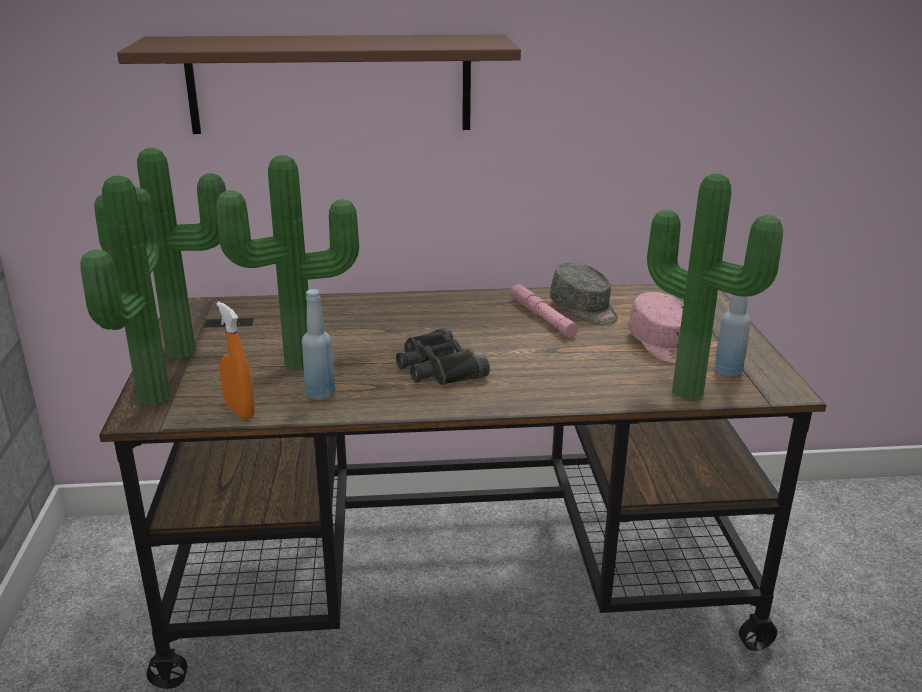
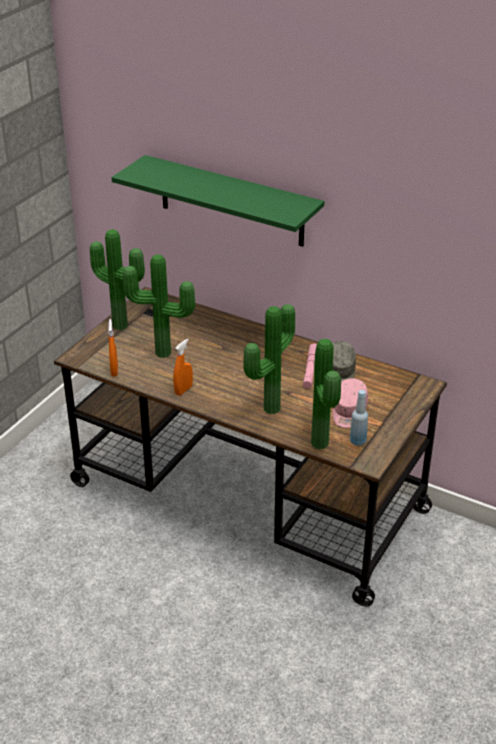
camera: 35 degrees right, 10 degrees up
(147, 397) = (85, 348): potted plant -> potted plant (268, 408)
(320, 394) = (154, 375): blue bottle -> none
(330, 84) = (231, 201): brown shelf -> green shelf
(395, 397) = (183, 390): none -> orange spray bottle
(438, 367) = (221, 381): black binoculars -> none

